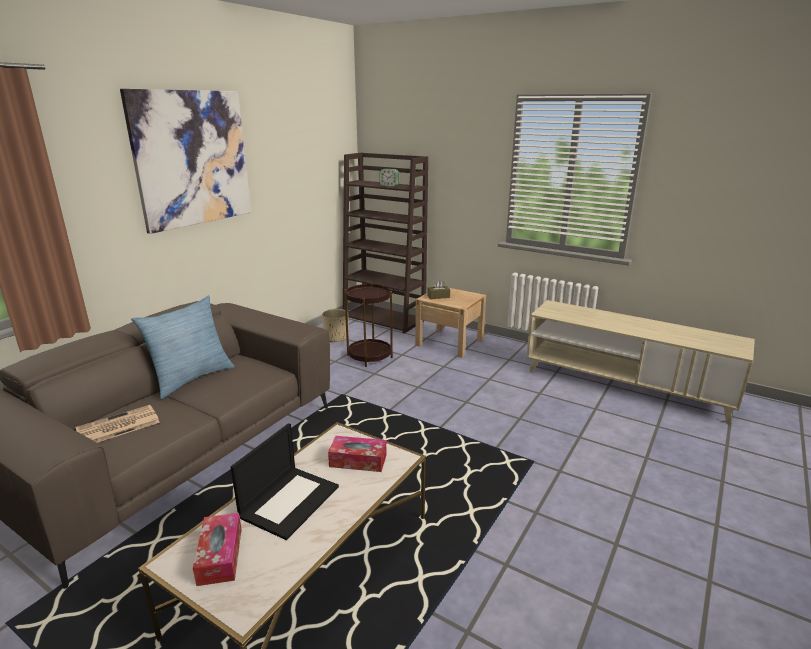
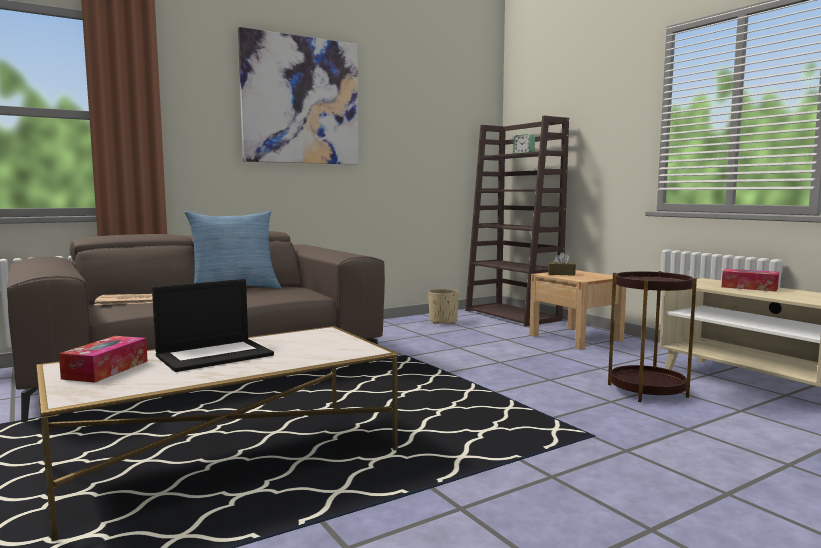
camera: 25 degrees right, 15 degrees down
(358, 460) = (318, 346): tissue box -> tissue box (749, 287)
(369, 356) = (466, 336): brown side table -> brown side table (647, 391)

